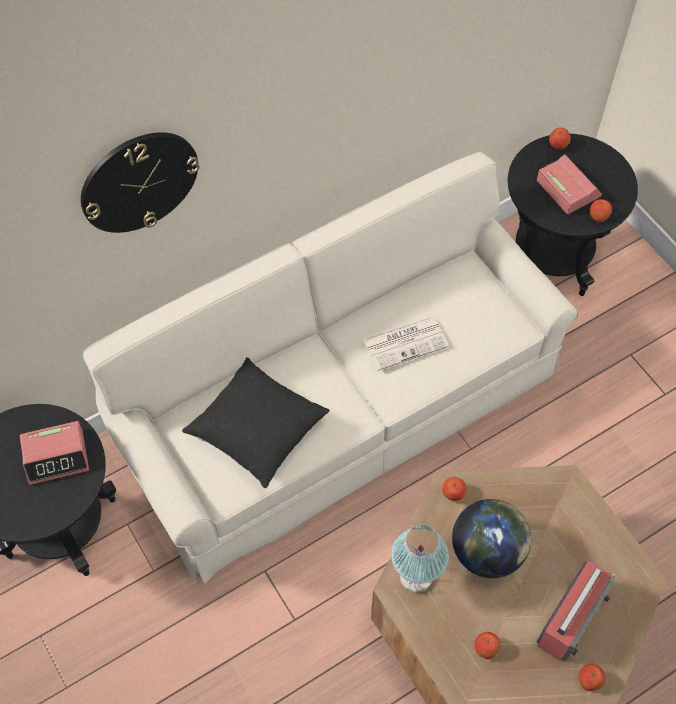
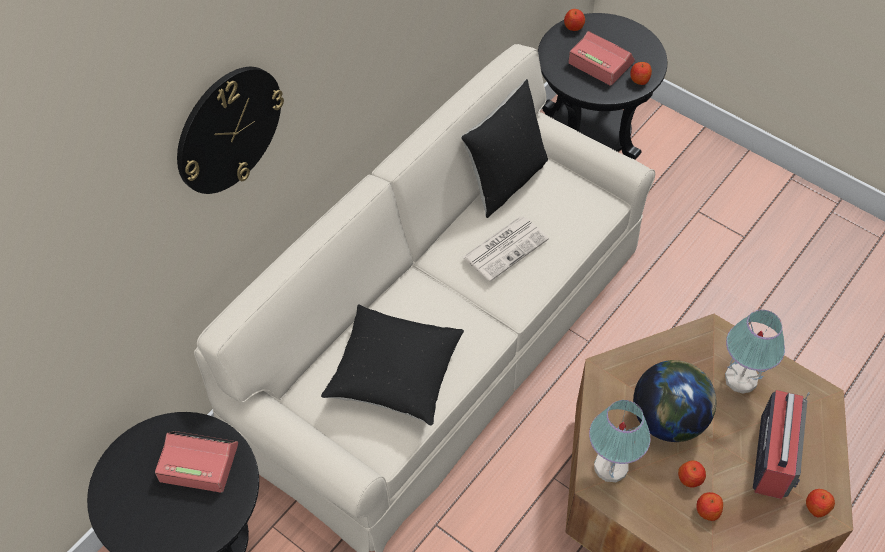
camera: 20 degrees left, 5 degrees down
(57, 456) = (198, 463): alarm clock -> alarm clock turned 135 degrees counterclockwise
(433, 277) = (504, 180): none -> black pillow
(453, 493) = (611, 375): apple -> apple (690, 479)
(572, 536) = (740, 379): none -> table lamp

